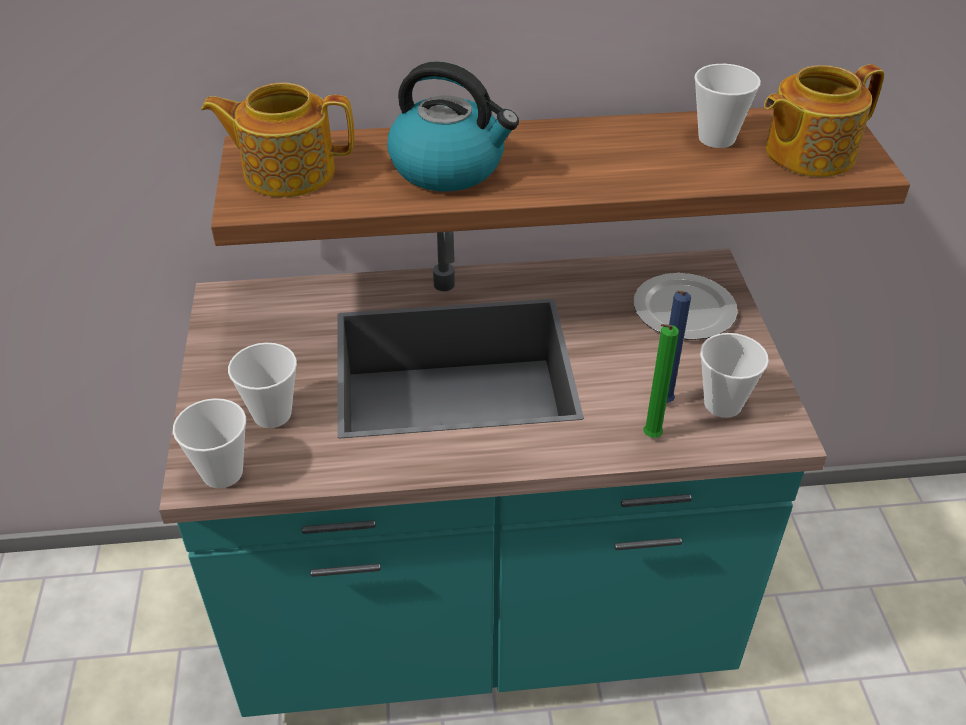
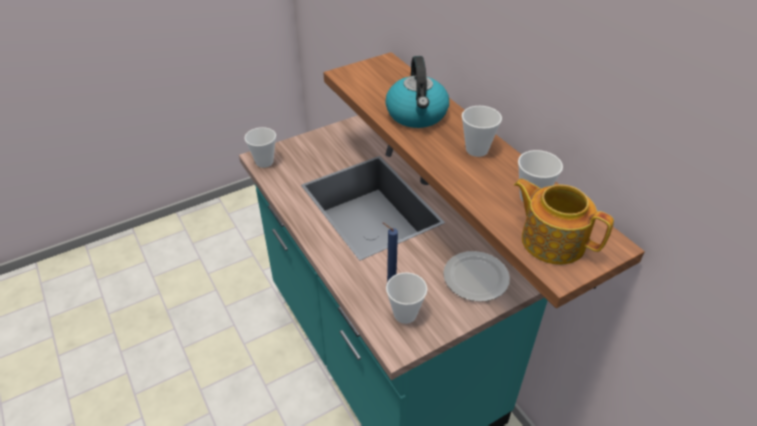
camera: 65 degrees right, 0 degrees up
(272, 414) = (304, 162): cup -> cup (477, 150)
(287, 171) = (376, 75): teapot -> none
(649, 438) = (360, 289): green candle -> none

